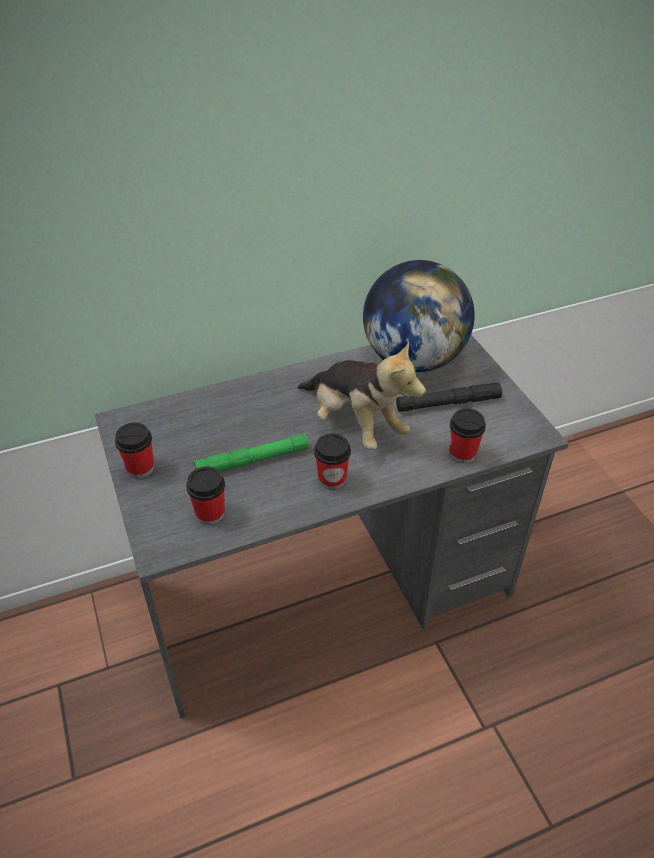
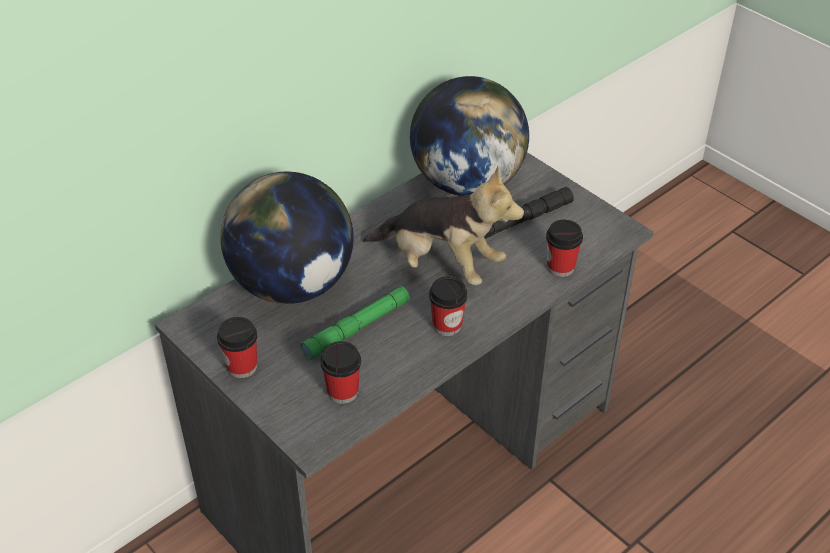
camera: 20 degrees left, 0 degrees up
(220, 410) = (292, 285): none -> globe

